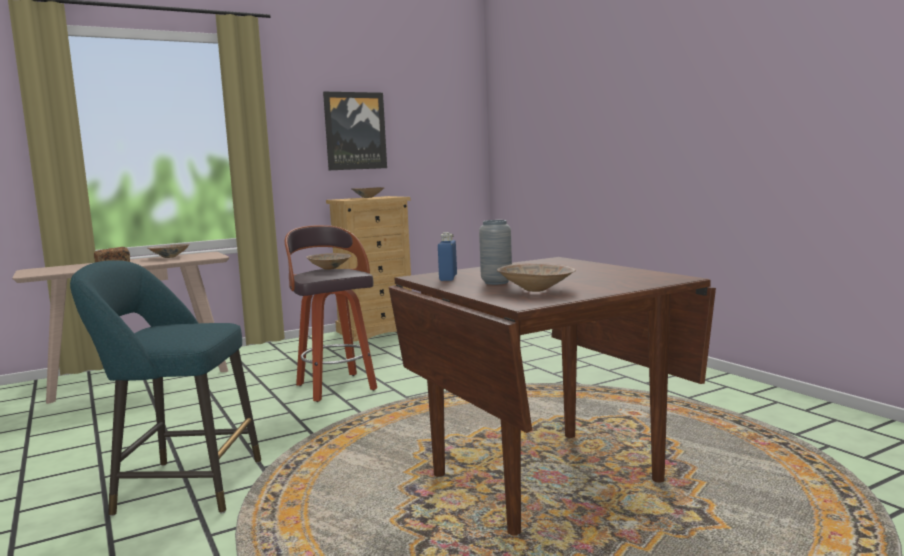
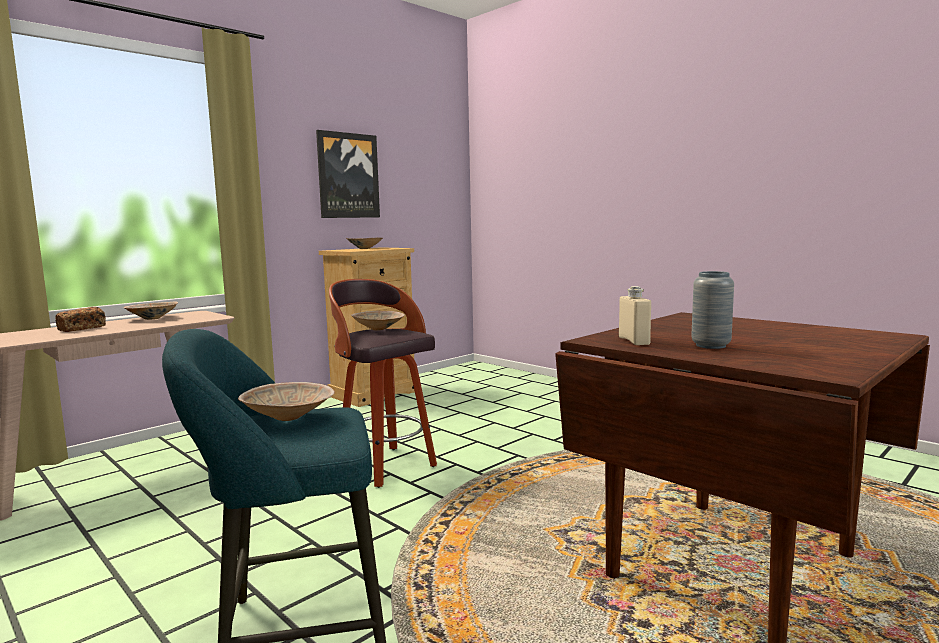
camera: 15 degrees left, 0 degrees up
(448, 278) = (634, 341): blue bottle -> beige bottle
(537, 290) = (791, 355): beige bowl -> beige bowl (290, 418)

